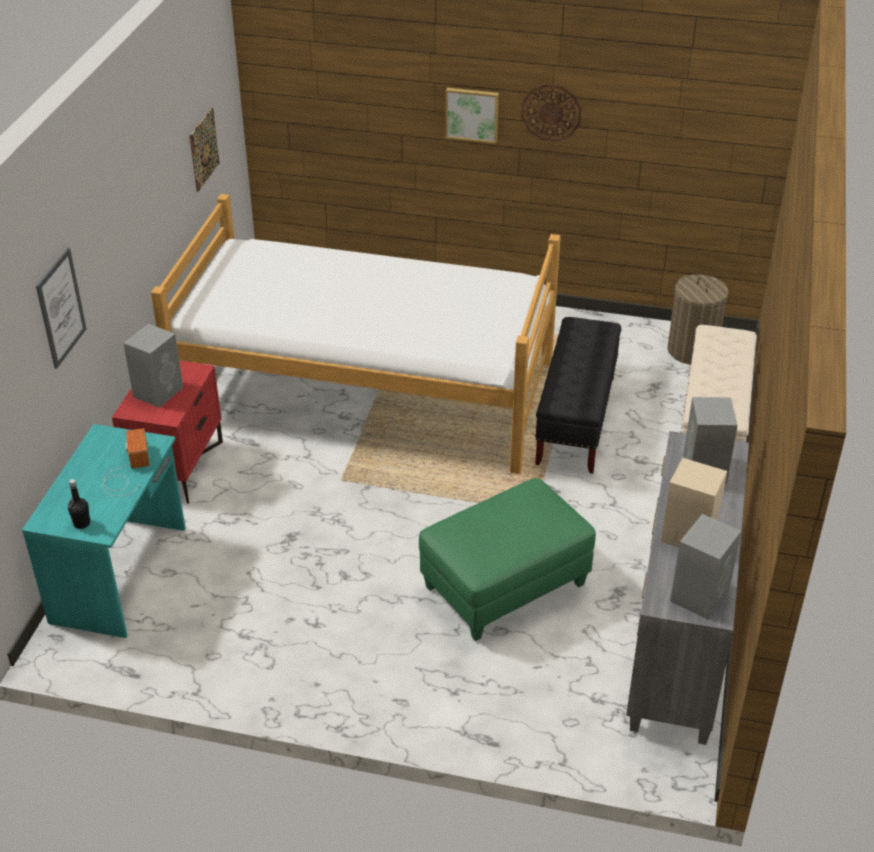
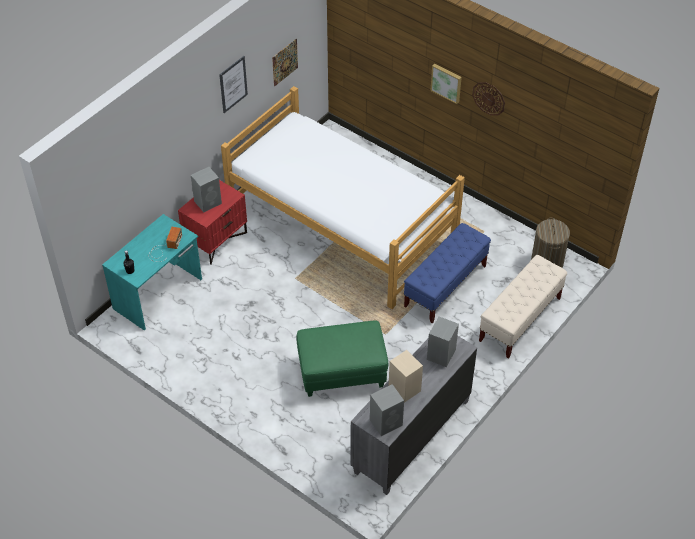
camera: 25 degrees right, 10 degrees up
(61, 308) = (150, 158): picture -> picture (233, 84)
(576, 420) = (445, 286): black bench -> blue bench

